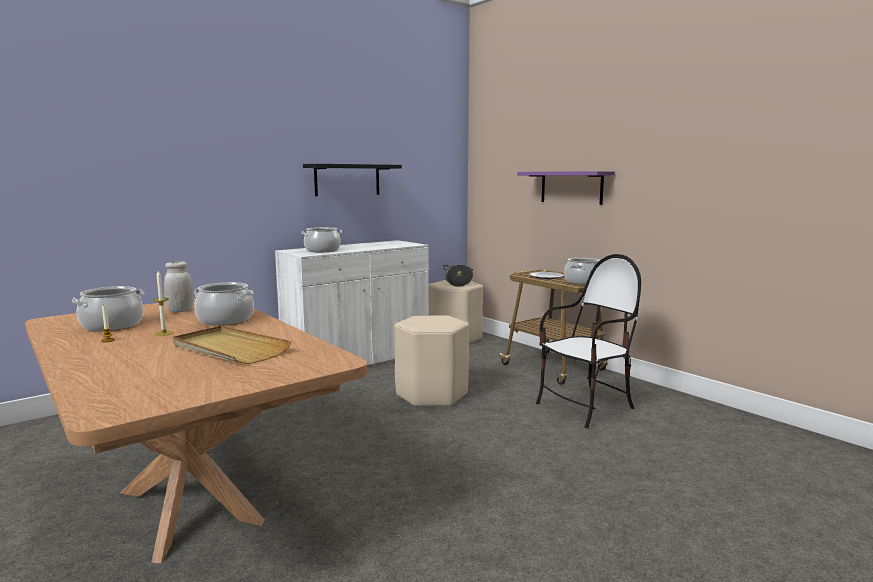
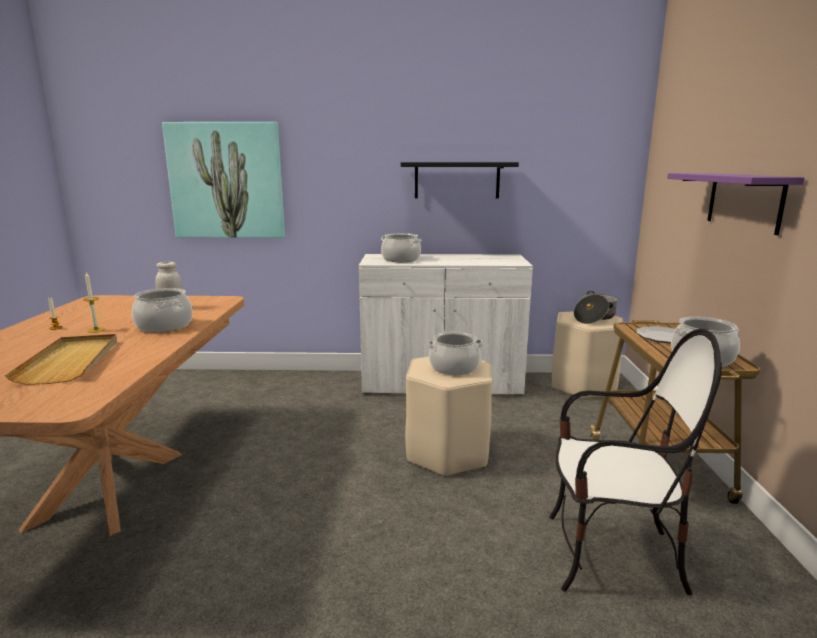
camera: 40 degrees right, 5 degrees up
(112, 325) = (100, 313): cooking pot -> cooking pot (454, 368)
(124, 182) = (227, 181): none -> picture

